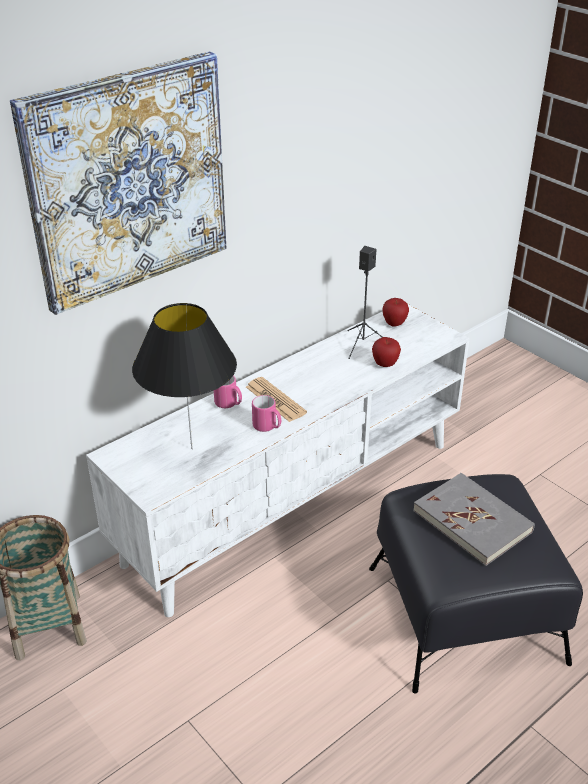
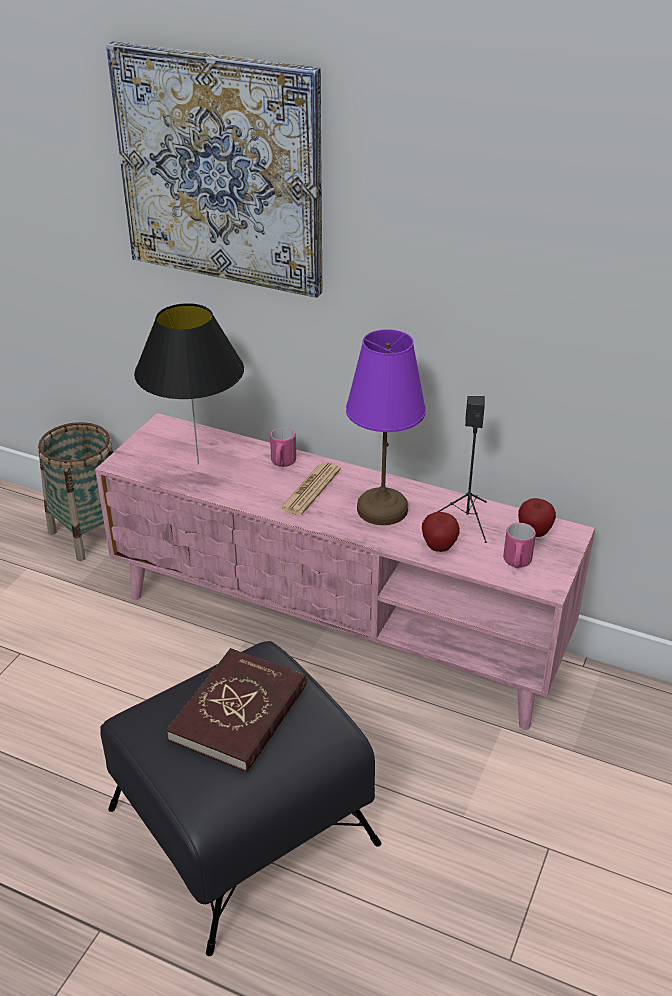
camera: 65 degrees right, 0 degrees up
(267, 427) = (260, 498): pink mug -> pink mug (516, 563)
(294, 500) = (338, 627): white tv stand -> pink tv stand
(326, 374) = (383, 510): none -> purple table lamp
(472, 521) = (239, 713): grey book -> red book

